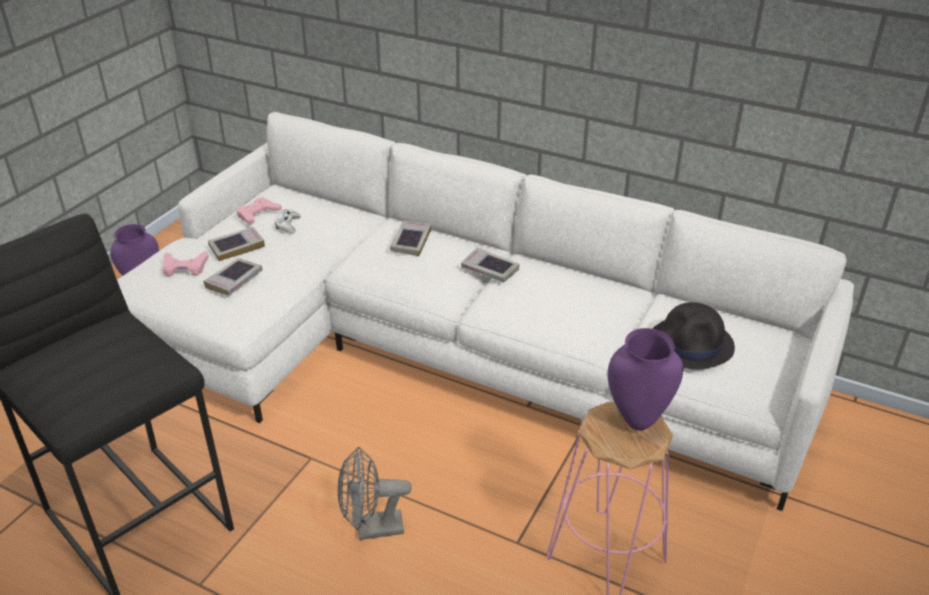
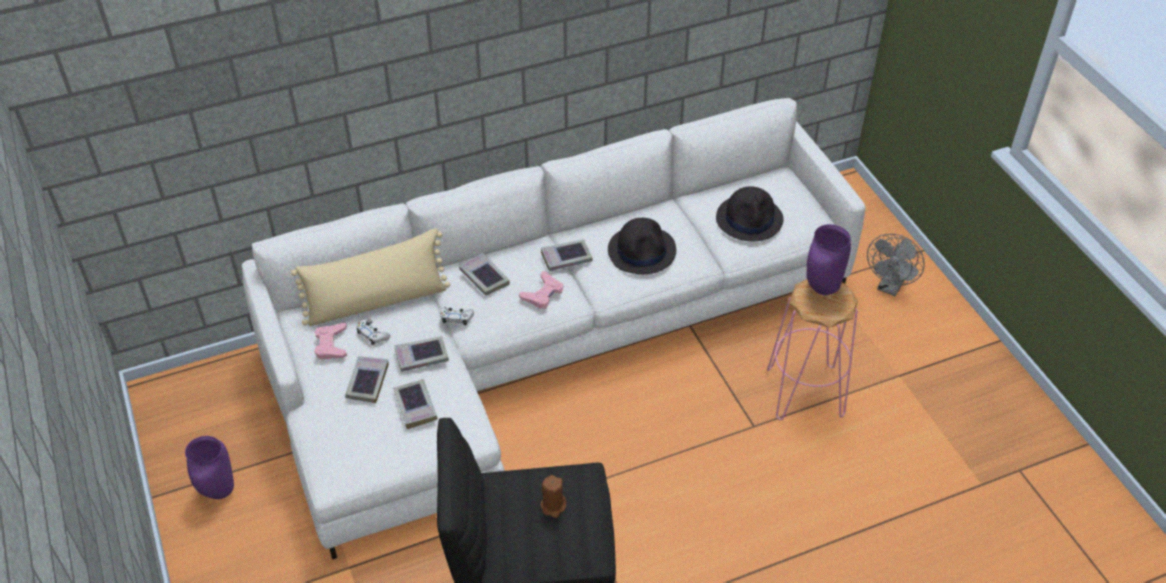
camera: 50 degrees left, 10 degrees up
(104, 361) = (553, 506): none -> brown candle
(184, 267) = (358, 429): pink game controller -> pink game controller (543, 294)
(290, 257) = (422, 357): none -> book
(328, 213) = (377, 301): none -> beige pillow
(352, 252) = (456, 318): none -> white game controller
(372, 529) = (672, 494): grey fan -> grey fan (890, 287)
(555, 302) = (642, 250): none -> black hat

